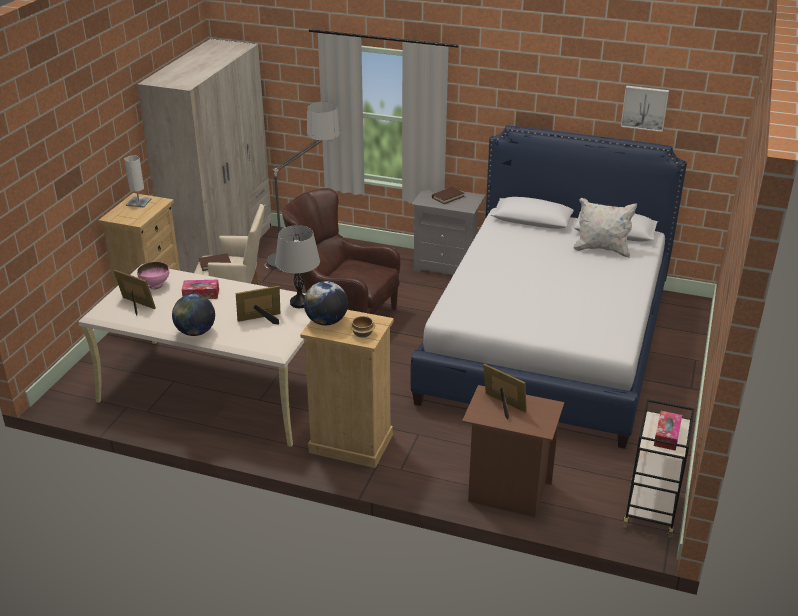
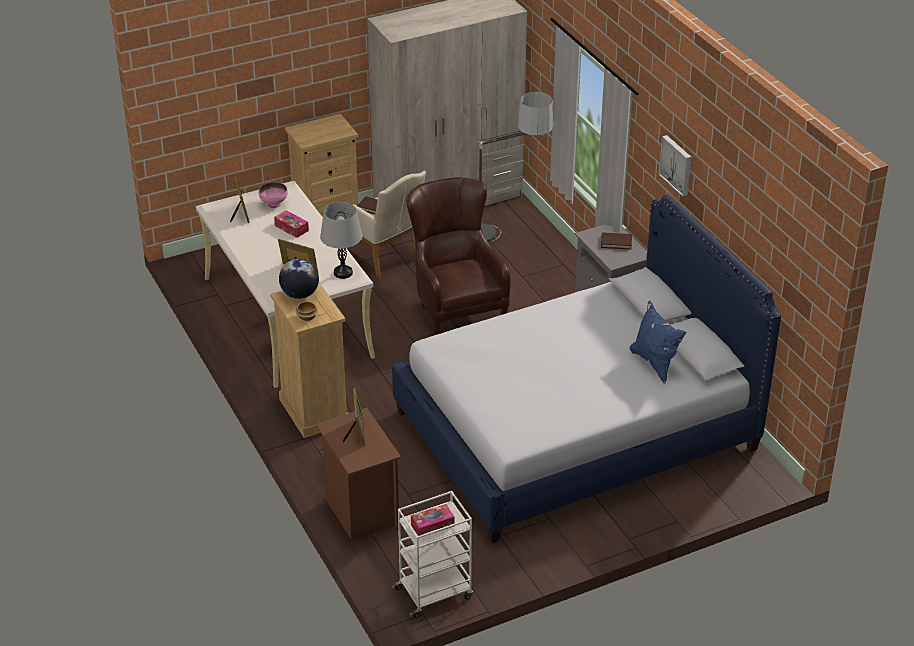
camera: 45 degrees right, 5 degrees up
(138, 202) = (331, 124): white table lamp -> none
(195, 332) = (246, 256): globe -> none
(601, 249) = (654, 363): white pillow -> blue pillow
(644, 107) = (761, 238): picture -> picture (677, 165)
(650, 510) = (434, 592): black cart -> white cart

